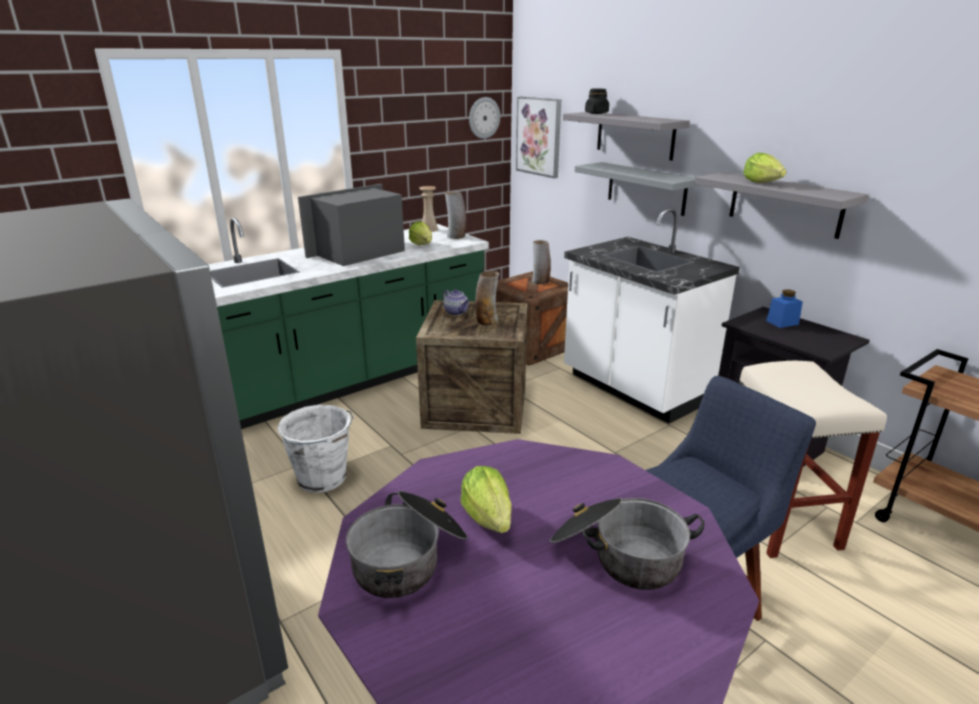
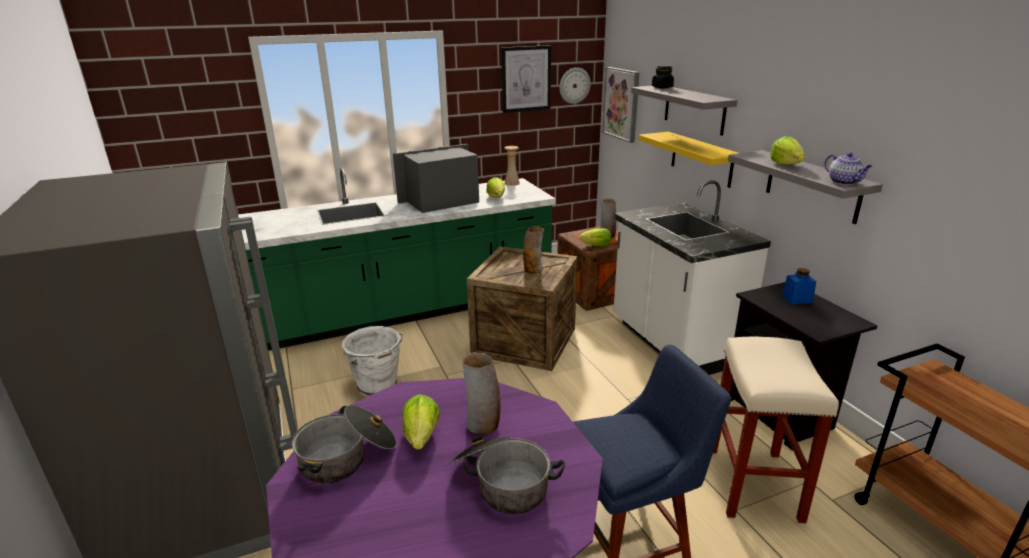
camera: 15 degrees right, 0 degrees up
(433, 110) = (526, 79): none -> picture
(456, 236) = (530, 191): vase -> vase (483, 425)
(456, 312) = (512, 259): teapot -> teapot (844, 182)
(535, 292) = (596, 246): none -> lettuce
(646, 188) = (701, 159): grey shelf -> yellow shelf

